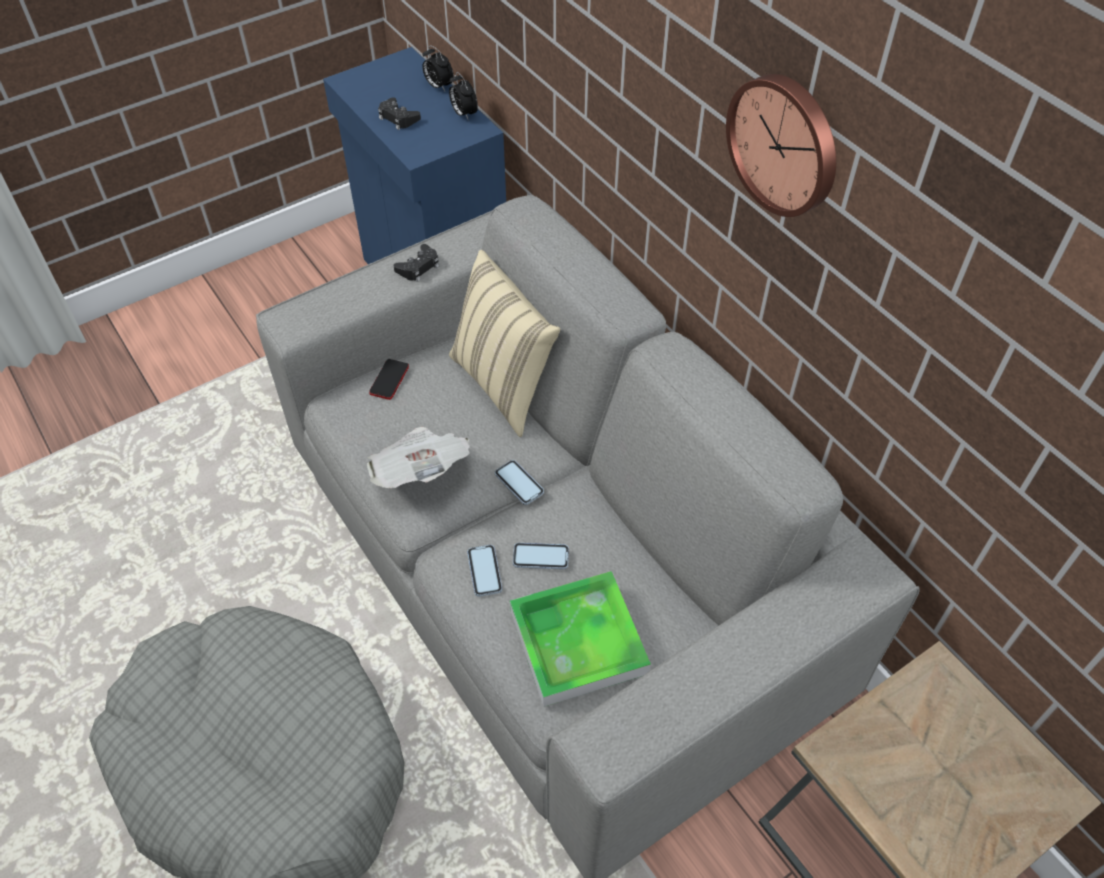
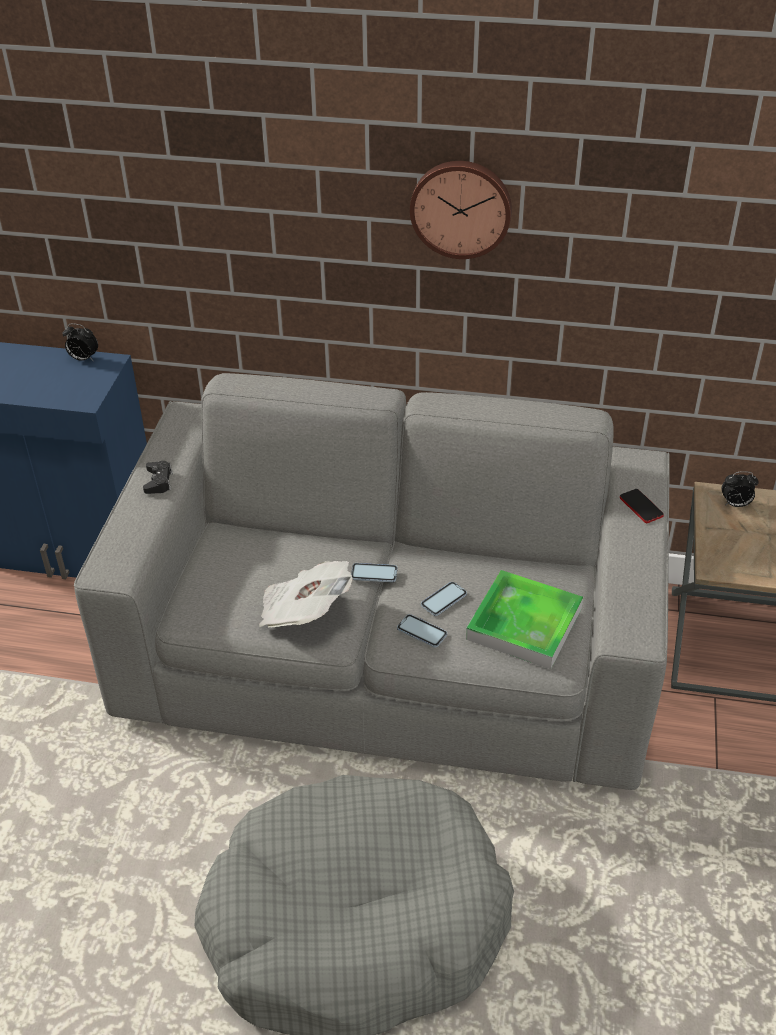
camera: 45 degrees left, 10 degrees down
(389, 380) = (203, 577): phone -> phone (641, 507)
(398, 118) = (35, 387): black game controller -> none
(438, 86) = (36, 352): alarm clock -> alarm clock (735, 504)
(504, 384) = (284, 530): beige pillow -> none

